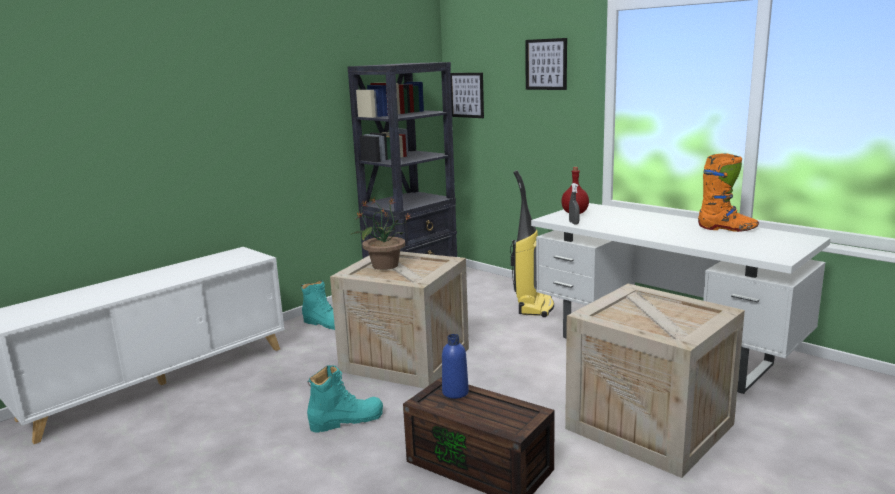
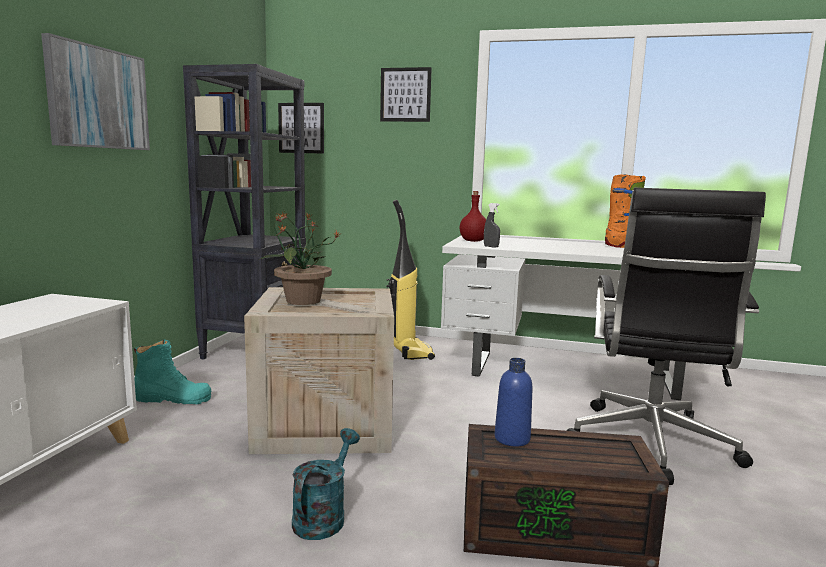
camera: 30 degrees left, 5 degrees down
(275, 109) = (98, 98): none -> picture
(346, 420) = (323, 516): turquoise boot -> turquoise watering can
(646, 426) = (650, 445): crate -> black office chair

